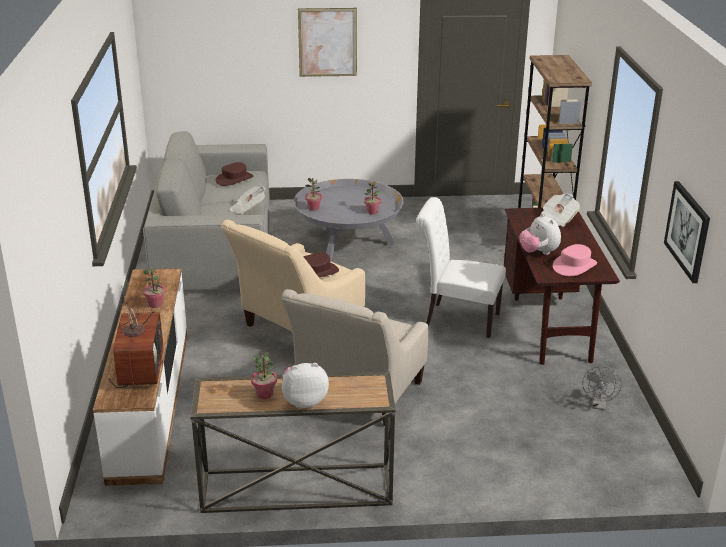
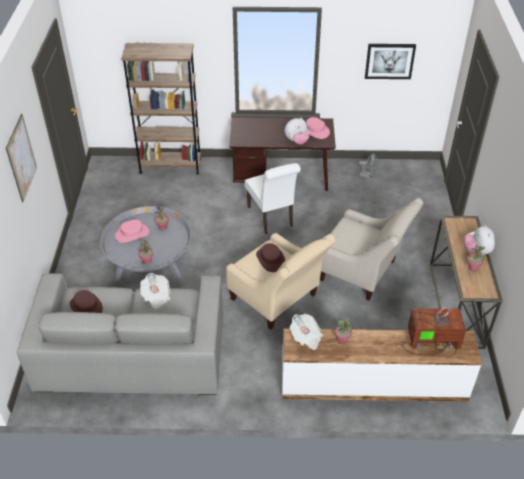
camera: 85 degrees left, 15 degrees up
(357, 197) = (132, 233): none -> pink hat
(457, 319) = (272, 218): white chair -> white chair turned 45 degrees counterclockwise
(557, 220) = (251, 127): newspaper -> newspaper (306, 337)

